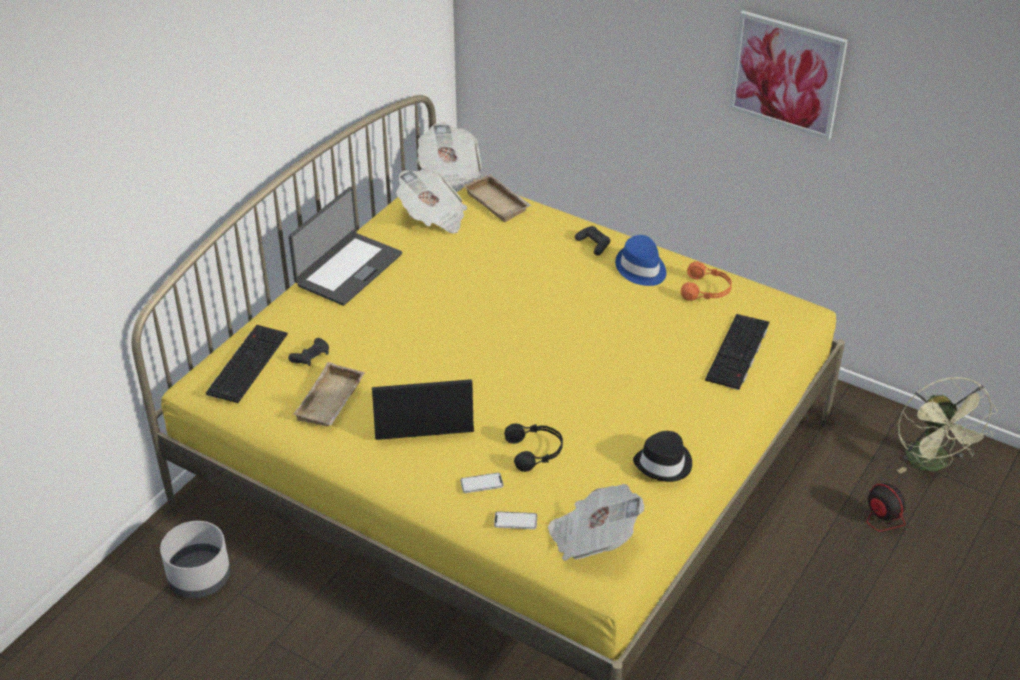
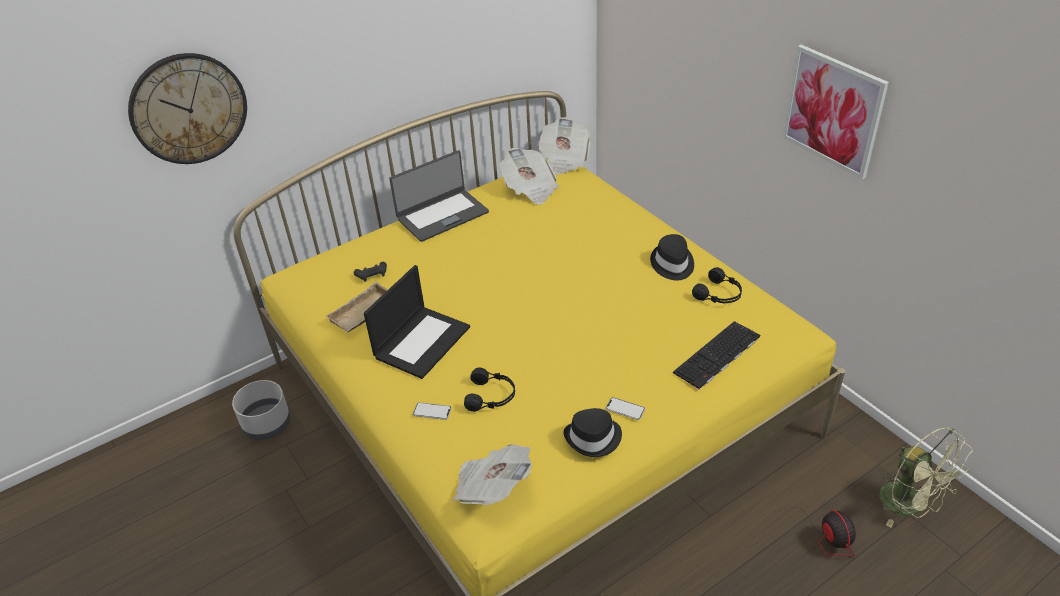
camera: 25 degrees right, 0 degrees up
(89, 198) = (188, 109): none -> wall clock
(246, 362) = (325, 269): keyboard -> none
(421, 415) = (422, 341): laptop -> laptop turned 105 degrees clockwise
(499, 202) = (588, 188): beige tray -> none
(515, 521) = (438, 452): phone -> phone (625, 409)
(593, 244) = (644, 236): black game controller -> none
(641, 269) = (672, 264): blue hat -> black hat
(706, 290) = (719, 294): orange headphones -> black headphones
(932, 464) = (909, 505): green fan -> green fan turned 45 degrees counterclockwise

